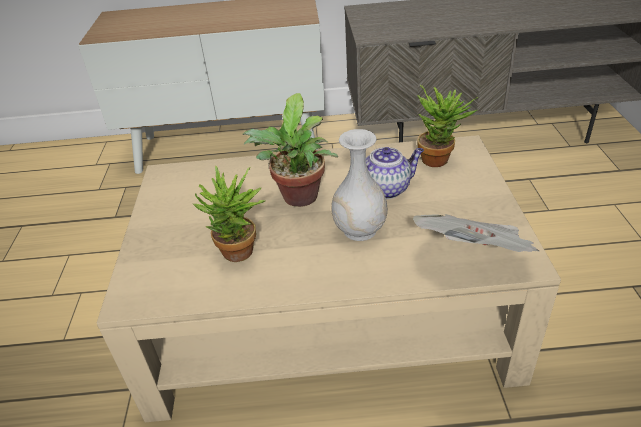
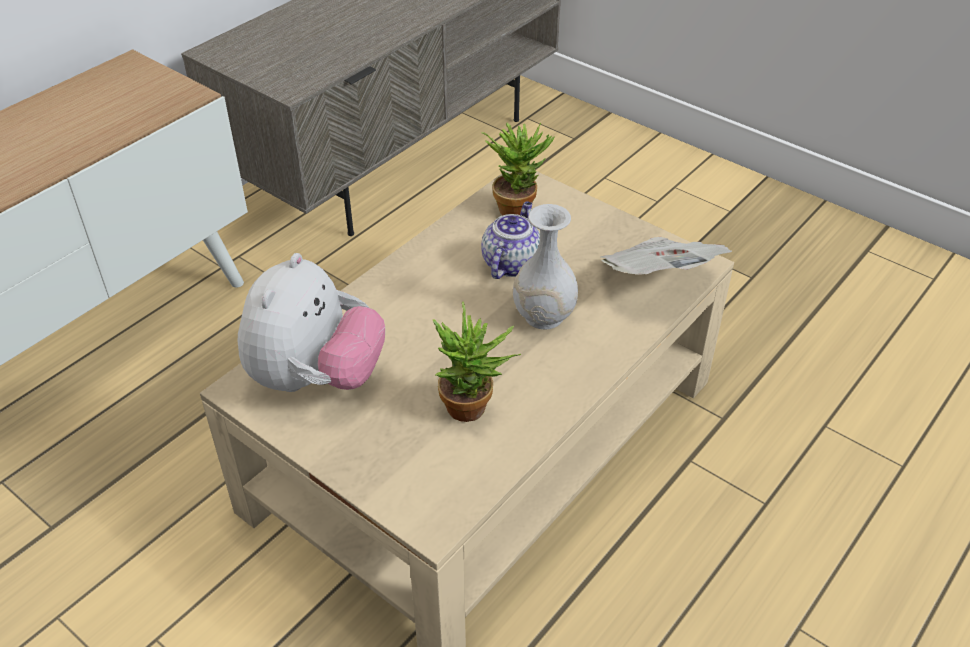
camera: 50 degrees left, 5 degrees up
(197, 188) = (316, 378): none -> plush toy
(298, 199) = (445, 322): potted plant -> none

